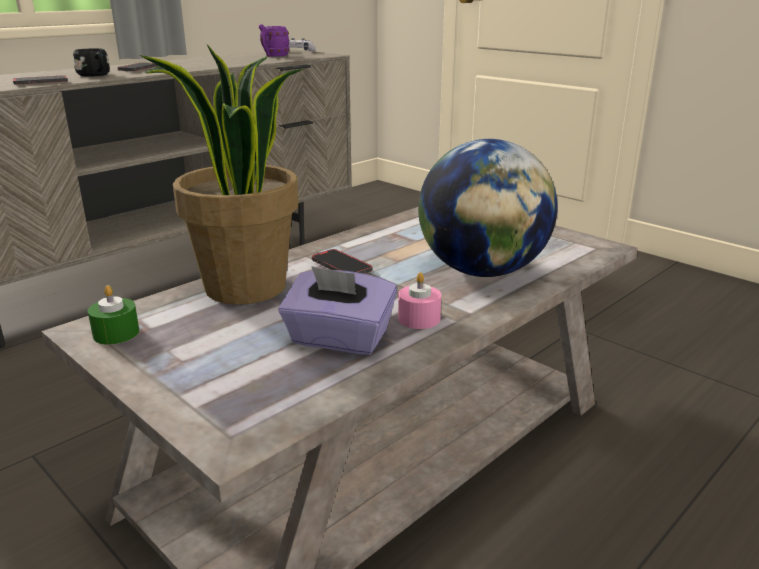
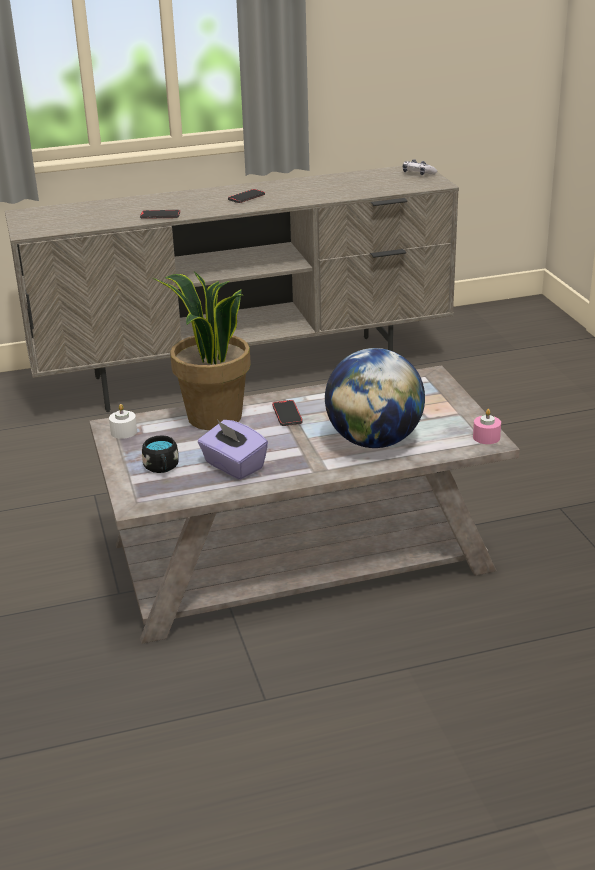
camera: 30 degrees right, 5 degrees up
(95, 75) = (206, 207): black mug -> black mug (162, 468)
(116, 333) = (124, 432): green candle -> white candle
(274, 56) = (383, 182): purple mug -> none
(419, 319) = (292, 465): pink candle -> pink candle (486, 437)

